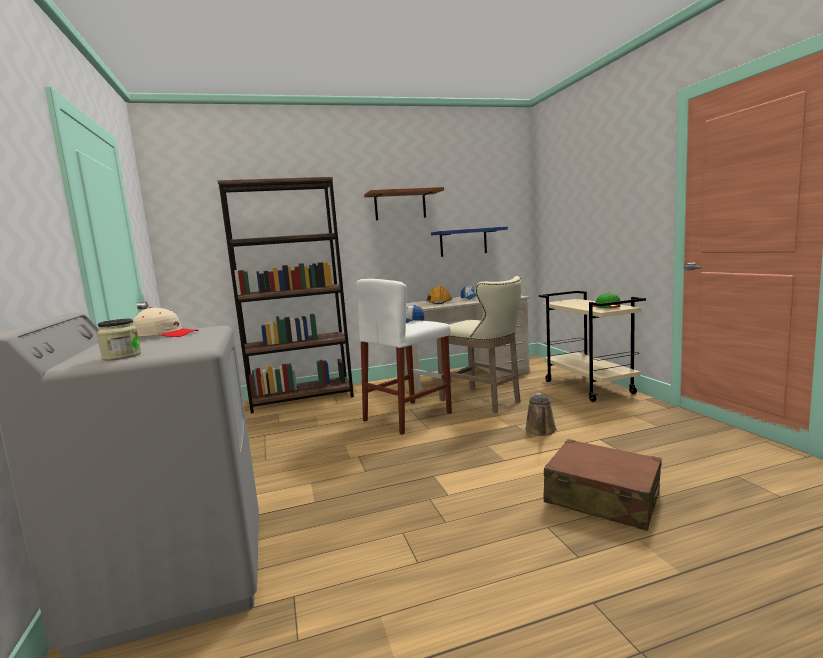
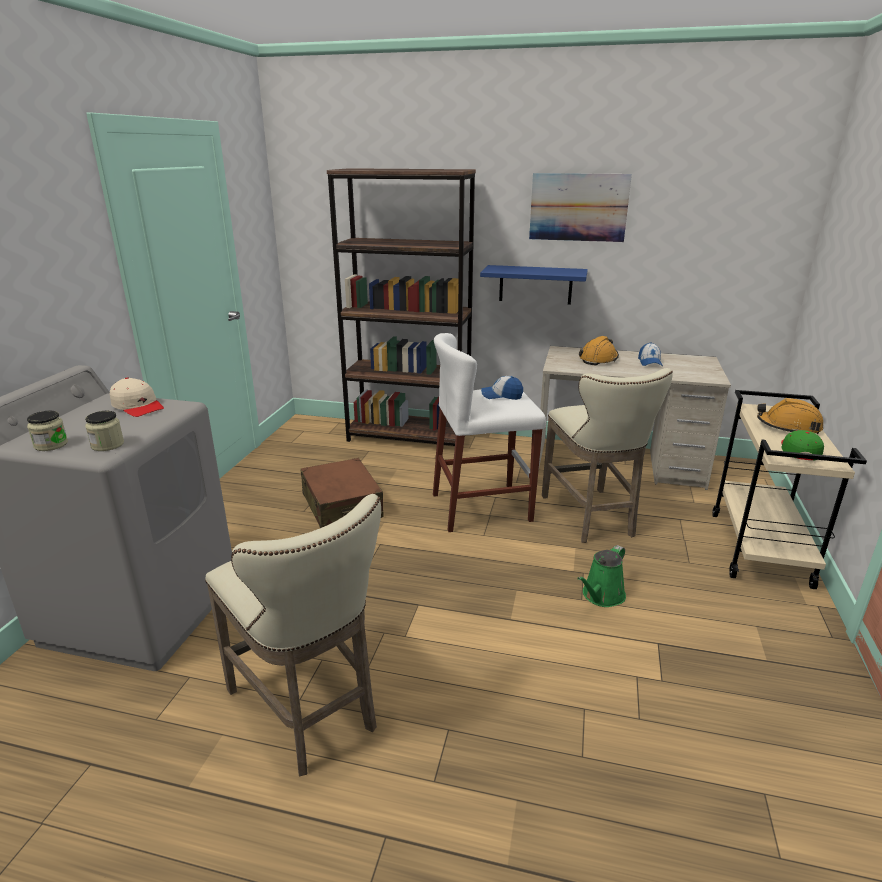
camera: 30 degrees right, 15 degrees up
(191, 345) = (107, 445): none -> jar
(400, 205) = (578, 207): brown shelf -> picture
(435, 566) = (307, 712): none -> beige stool
(463, 242) = (670, 272): blue shelf -> blue shelf (535, 284)
(541, 431) = (601, 596): brown watering can -> green watering can
(583, 303) = (788, 427): none -> orange hard hat
(602, 498) = (548, 728): brown suitcase -> brown suitcase (342, 506)

